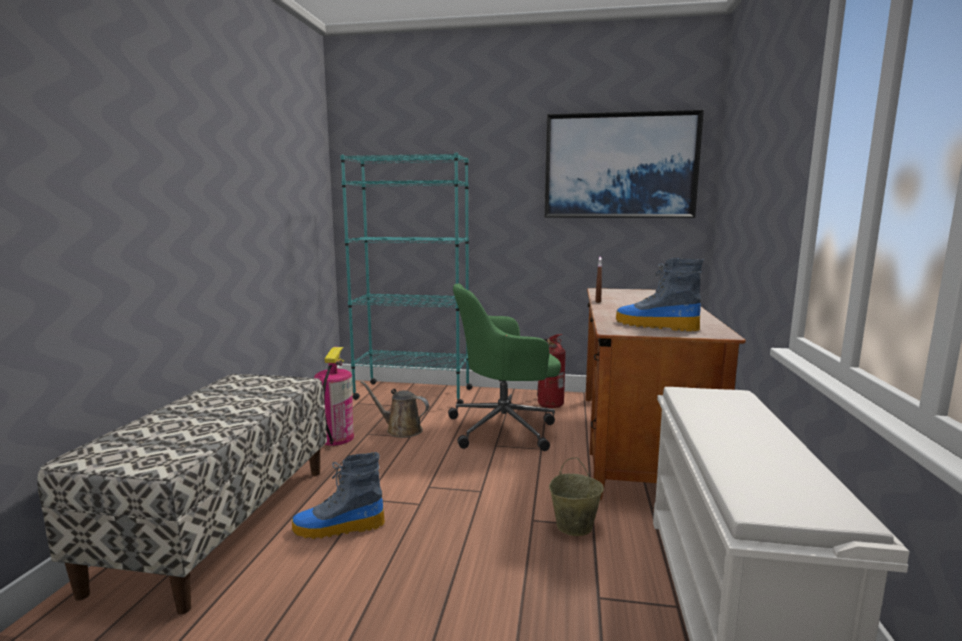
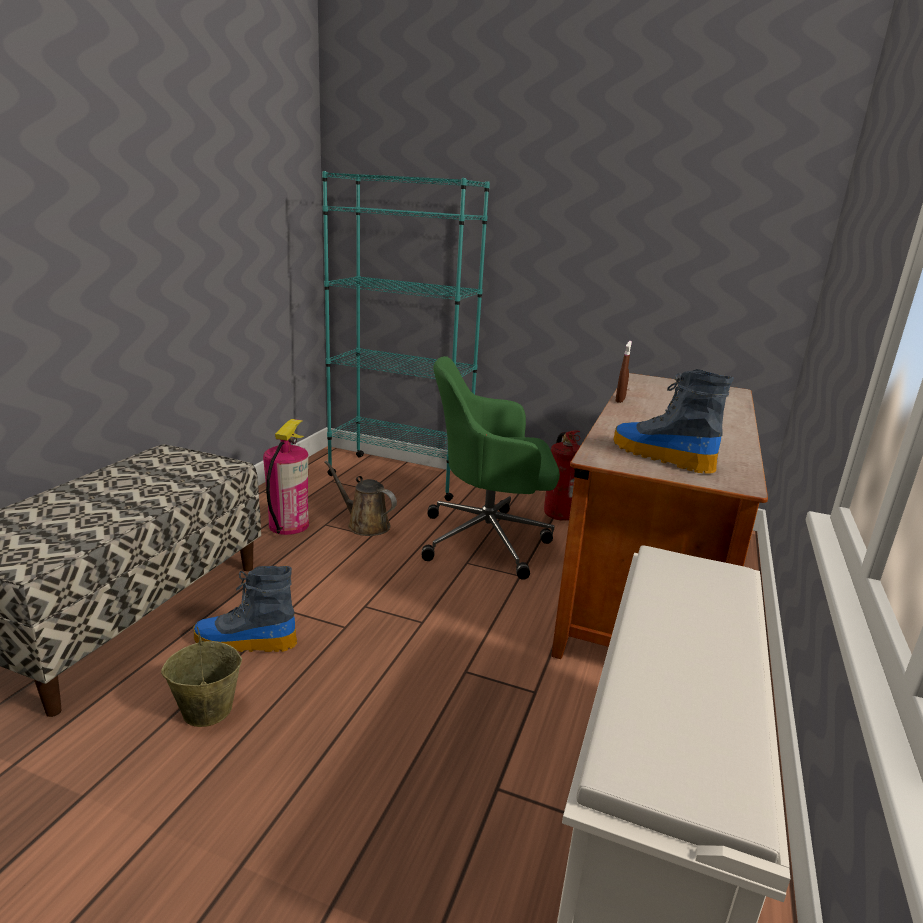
camera: 10 degrees right, 10 degrees up
(573, 526) = (511, 688): beige bucket -> beige bucket (206, 710)
(620, 166) = (695, 207): picture -> none

